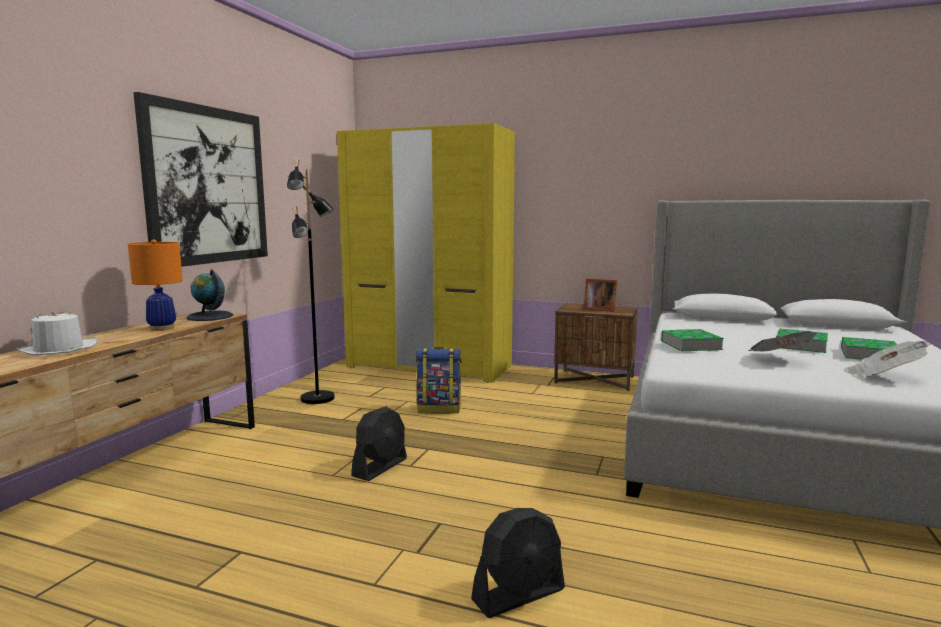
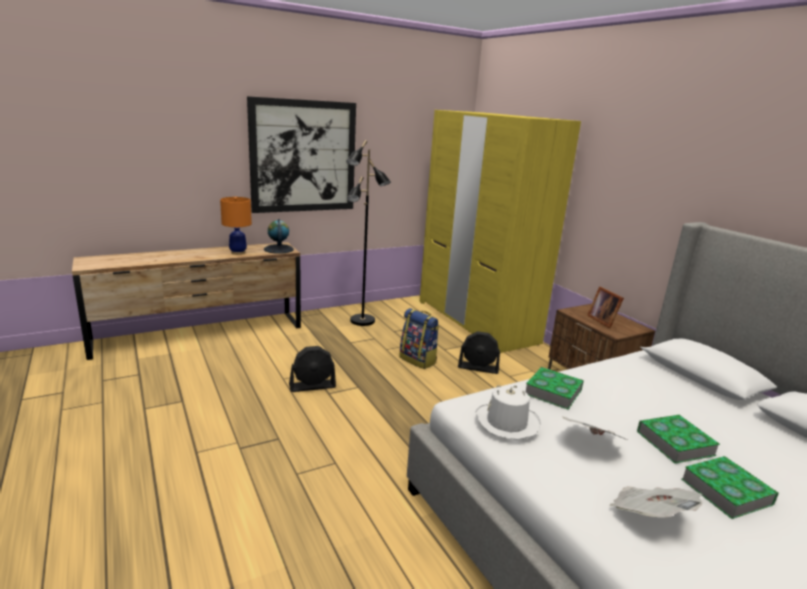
camera: 40 degrees right, 10 degrees up
(58, 349) = (170, 256): white hat -> white hat (506, 422)
(519, 595) = (237, 503): black fan -> black fan (478, 368)

